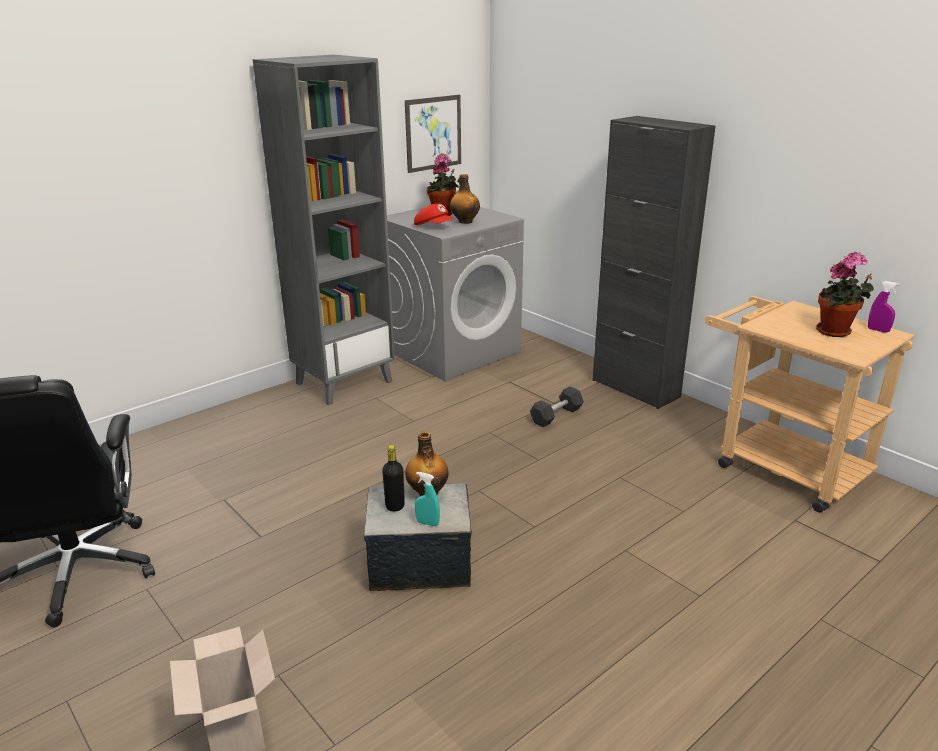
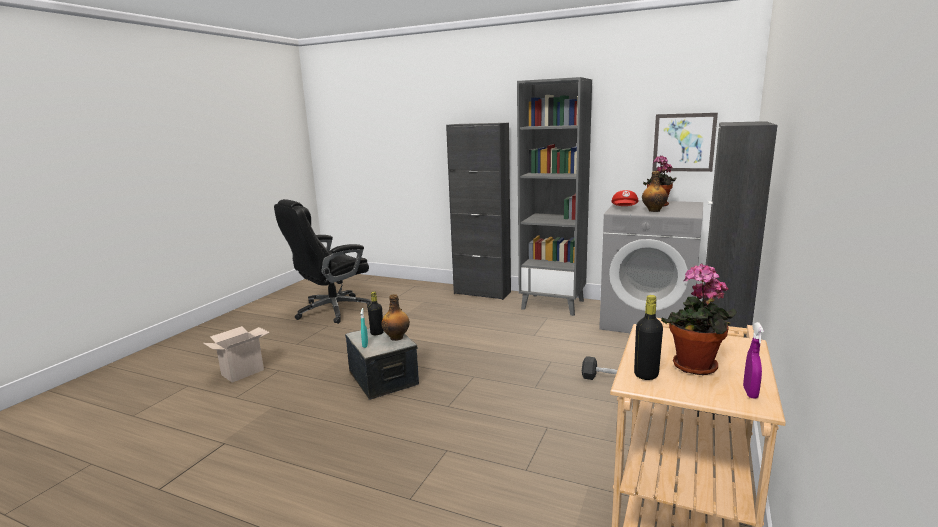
camera: 65 degrees right, 10 degrees down
(231, 414) = (482, 293): none -> black cabinet
(843, 349) = (646, 375): none -> black bottle

